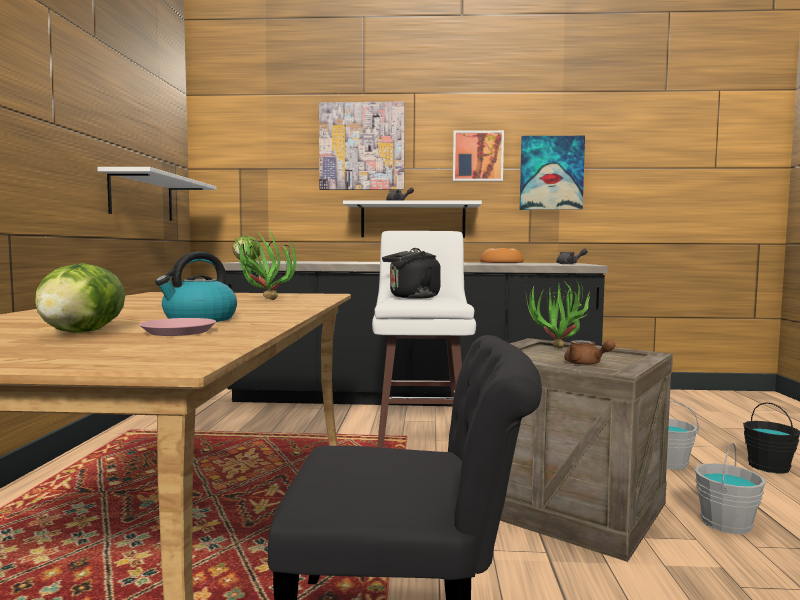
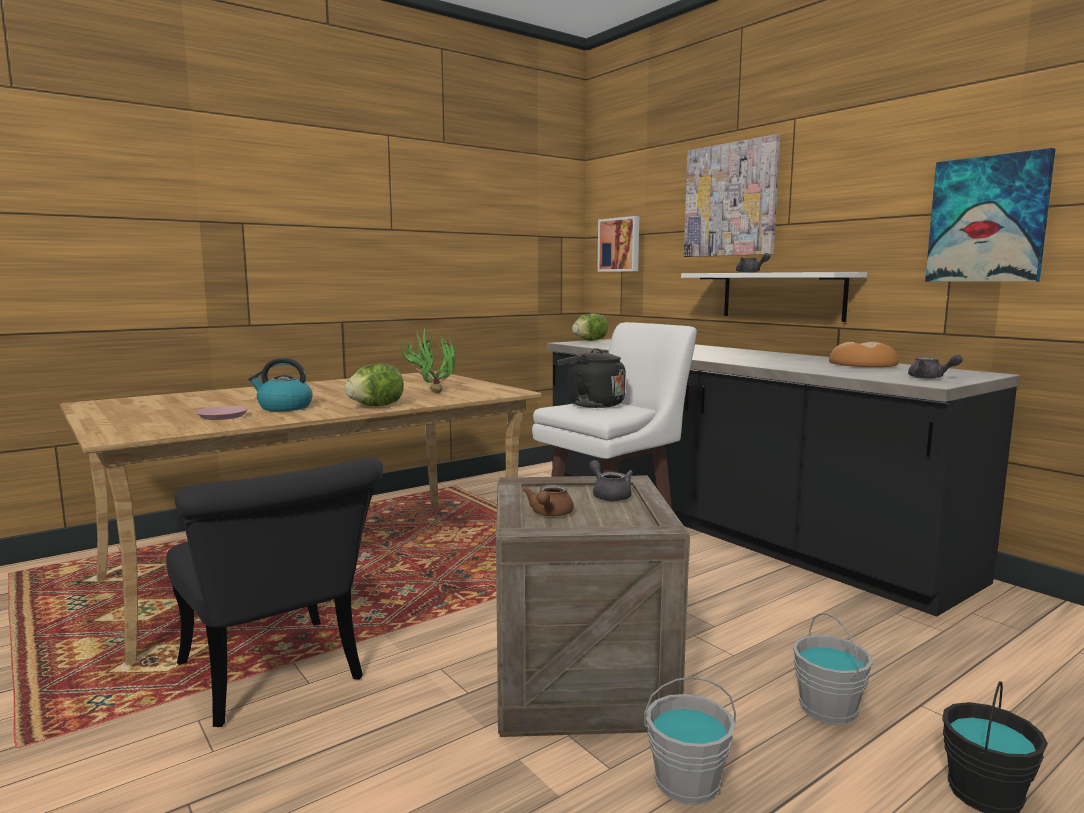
camera: 50 degrees right, 5 degrees up
(81, 333) = (198, 408): lettuce -> lettuce (376, 406)
(142, 197) = (502, 277): white shelf -> none
(477, 156) = (871, 201): picture -> picture (620, 244)
(559, 350) = (609, 495): potted plant -> grey teapot

